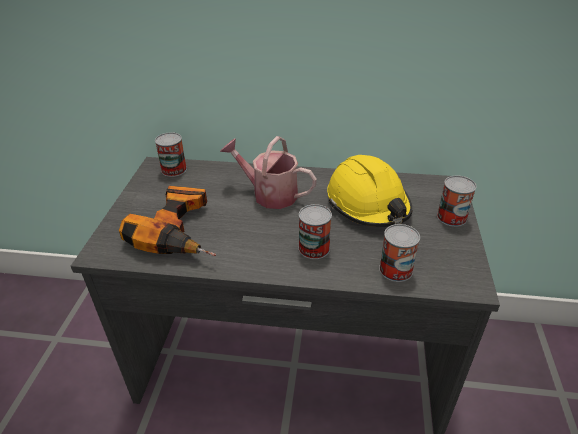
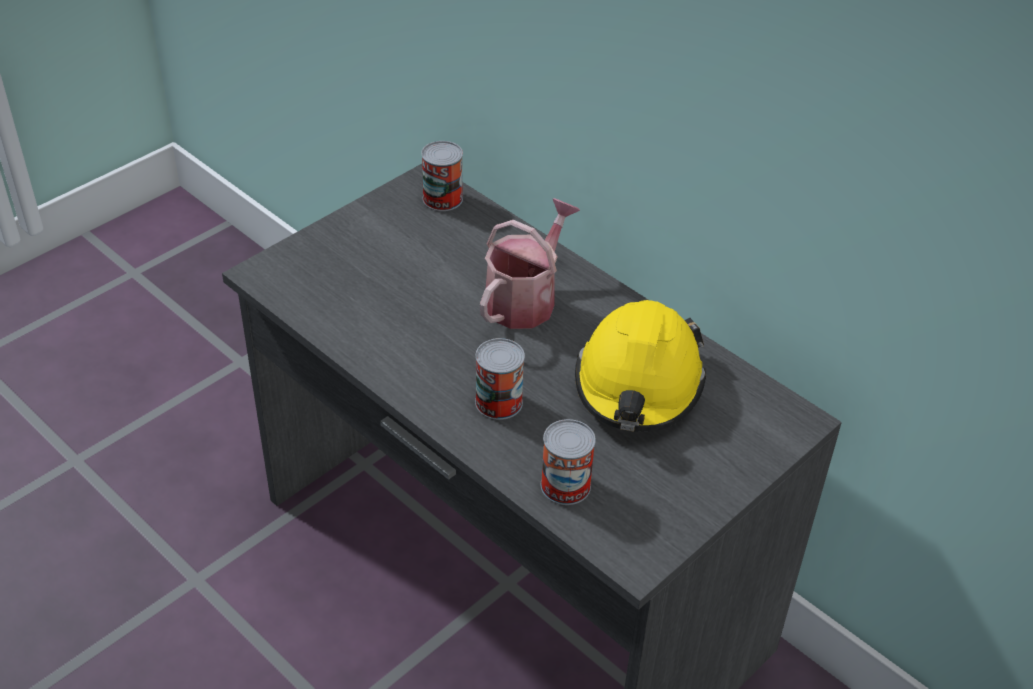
camera: 35 degrees right, 5 degrees up
(181, 231) = (370, 293): power drill -> none
(269, 194) = (525, 299): watering can -> watering can turned 60 degrees clockwise
(451, 217) = (732, 466): can -> none

